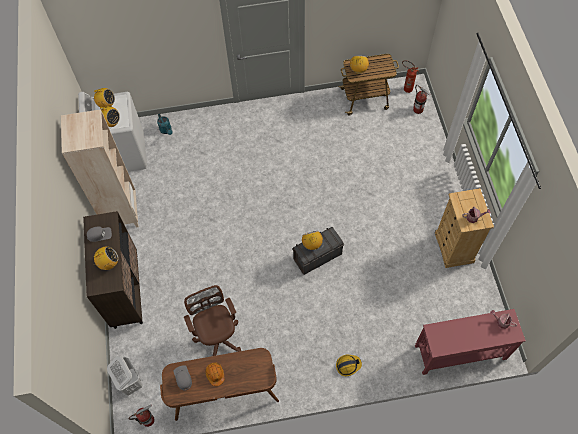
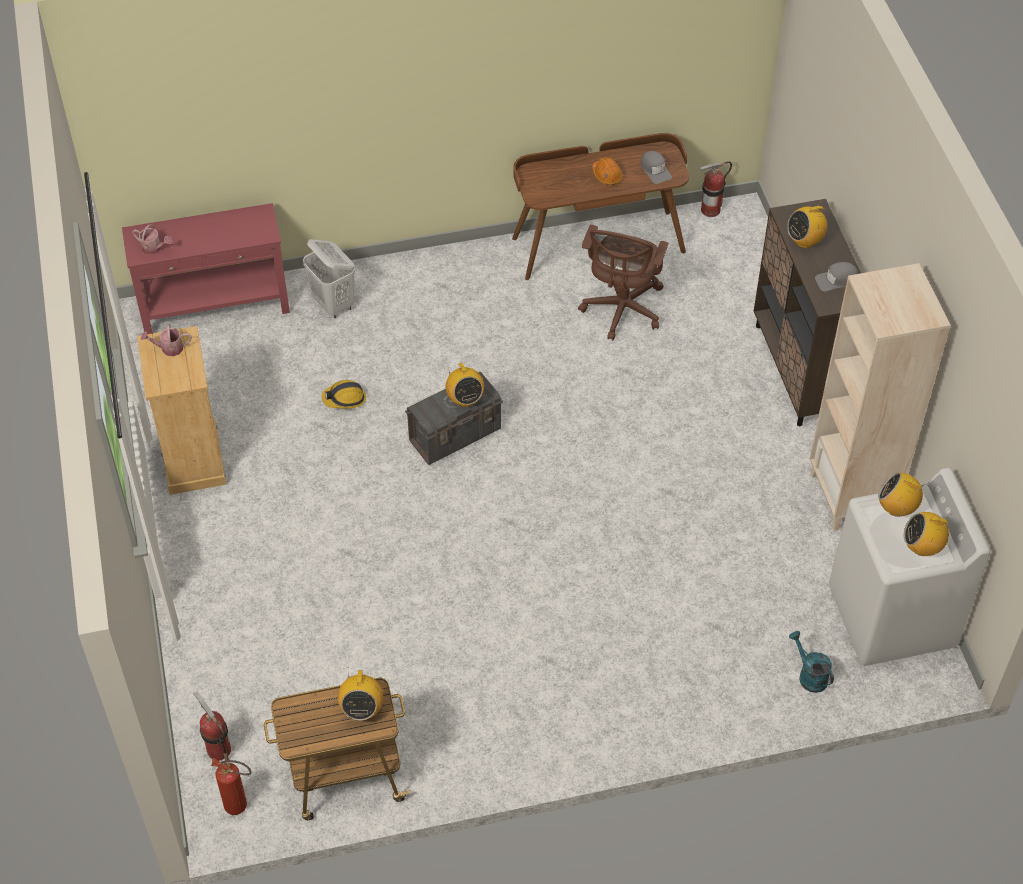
camera: 175 degrees right, 10 degrees down
(130, 382) = (751, 251): white laundry basket -> white laundry basket (334, 304)
(218, 337) = (621, 311): brown office chair -> brown office chair turned 45 degrees clockwise
(348, 365) = (402, 283): hard hat -> hard hat (345, 399)

